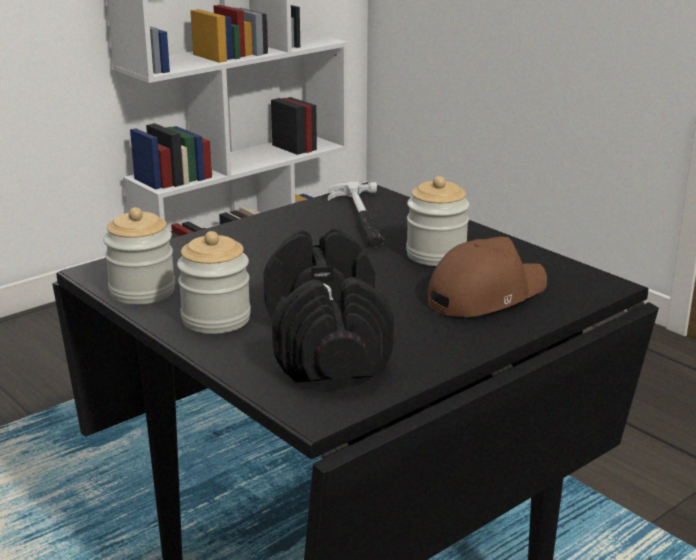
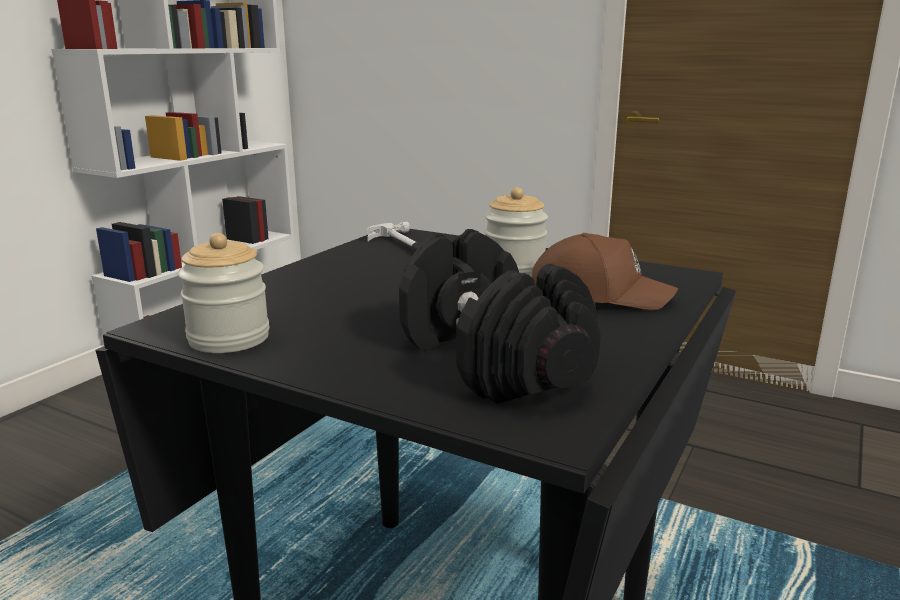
camera: 20 degrees left, 5 degrees down
(216, 319) = (341, 353): jar -> none
(485, 295) = (597, 295): brown cap -> brown cap turned 75 degrees clockwise

